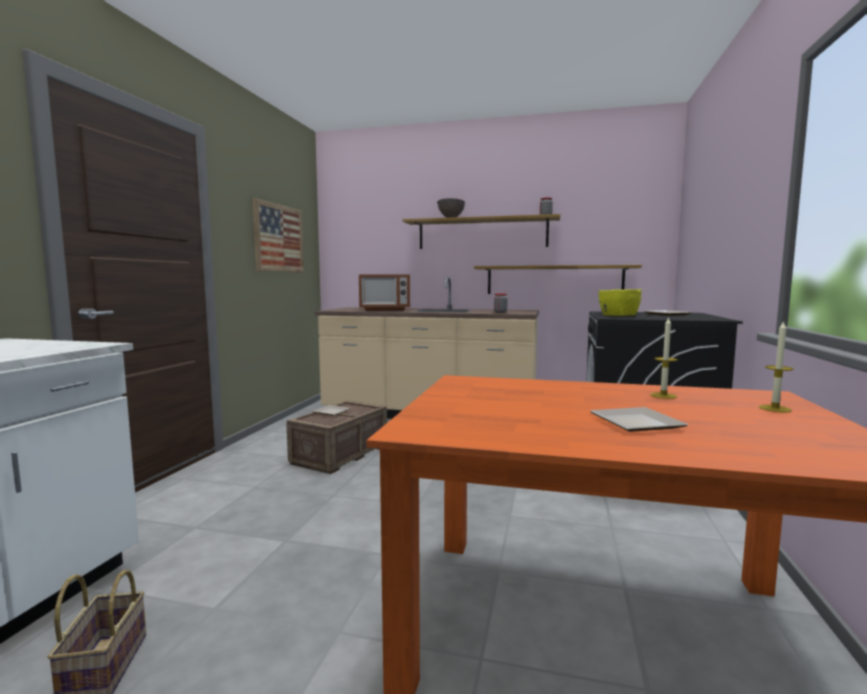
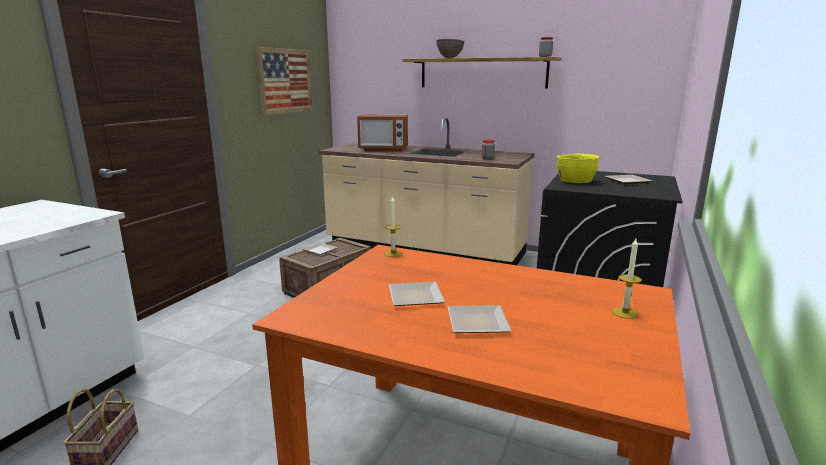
camera: 10 degrees right, 10 degrees up
(542, 409) = (417, 298): none -> plate
(554, 280) = (552, 123): shelf -> none
(663, 395) = (542, 287): candle -> candle (393, 254)

